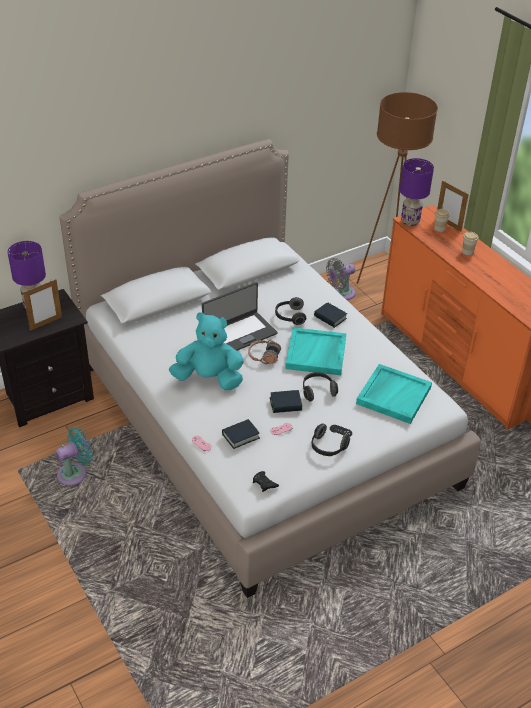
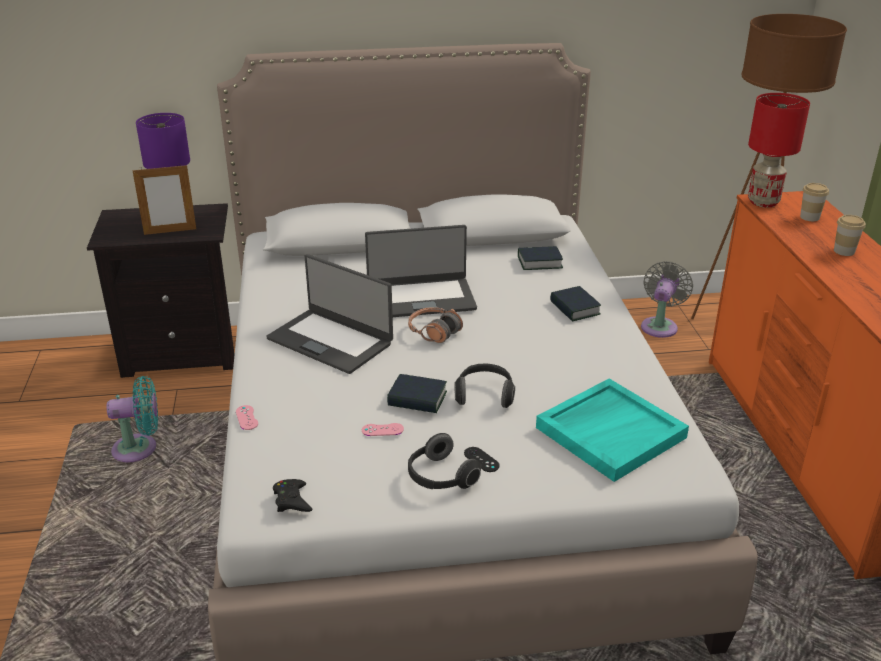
camera: 25 degrees right, 10 degrees down
(209, 379) = (331, 340): turquoise plush toy -> laptop
(240, 436) = (310, 423): book -> book (539, 262)
(289, 317) = (512, 295): headphones -> none
(316, 354) = (518, 347): turquoise tray -> none
(341, 293) = (660, 325): grey fan -> grey fan turned 120 degrees clockwise
(410, 221) = (763, 202): purple table lamp -> red table lamp
(448, 224) = (828, 215): picture frame -> none

